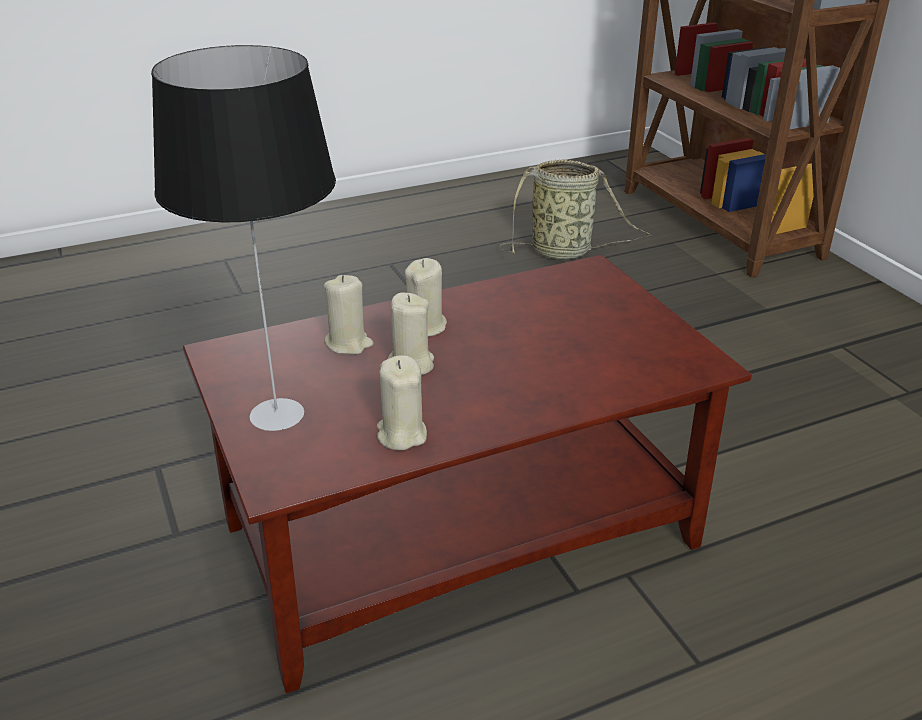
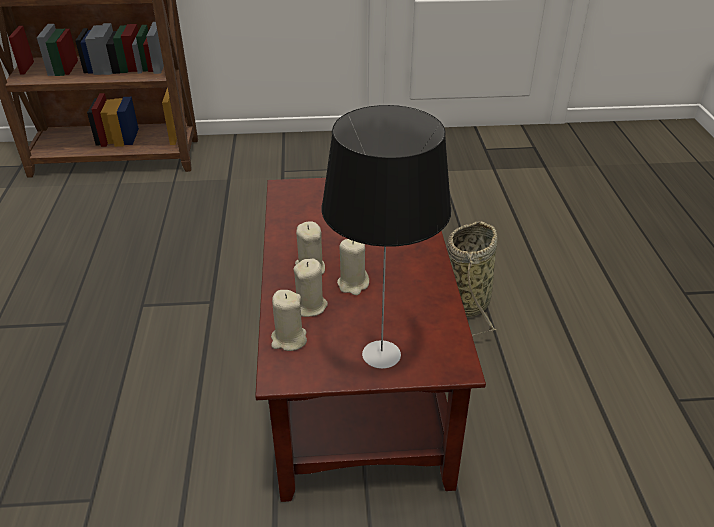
camera: 70 degrees left, 5 degrees up
(401, 434) = (428, 303): beige candle -> beige candle (289, 339)
(565, 251) = (79, 231): basket -> basket (467, 300)

